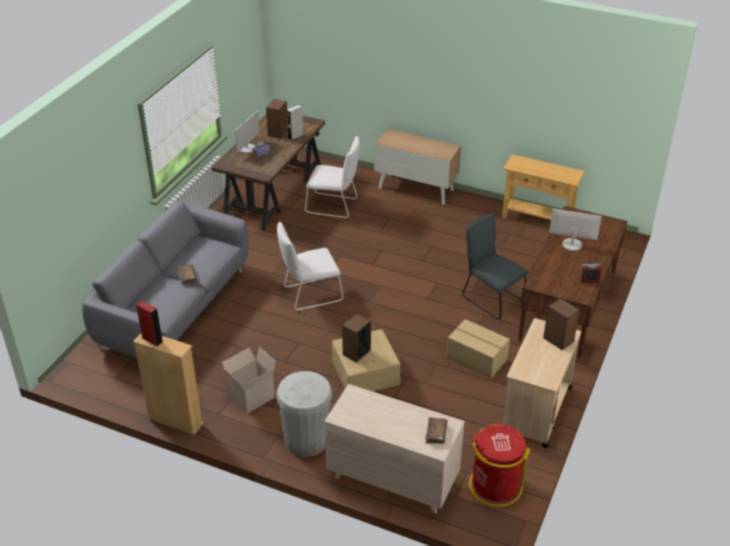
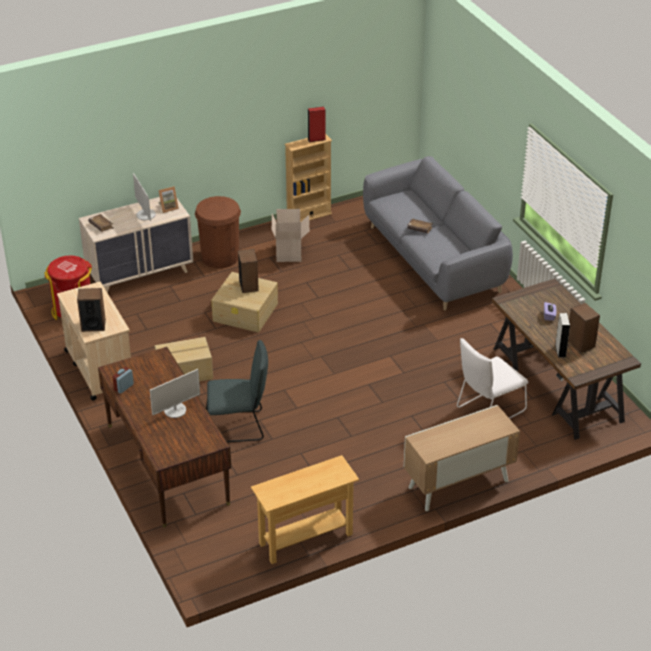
camera: 130 degrees right, 0 degrees up
(247, 148) = (568, 311): monitor -> monitor (145, 215)
(306, 439) = (220, 257): white trash can -> brown trash can
(310, 294) = (369, 330): white chair -> none
(352, 407) = (168, 207): none -> picture frame

